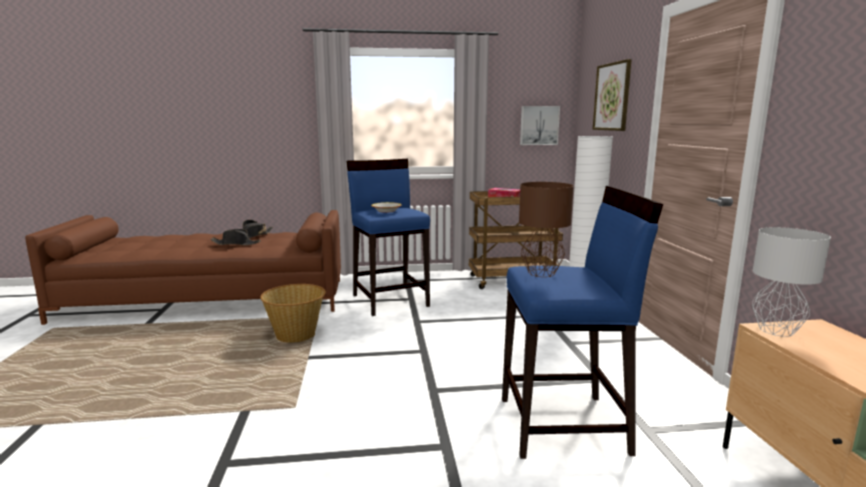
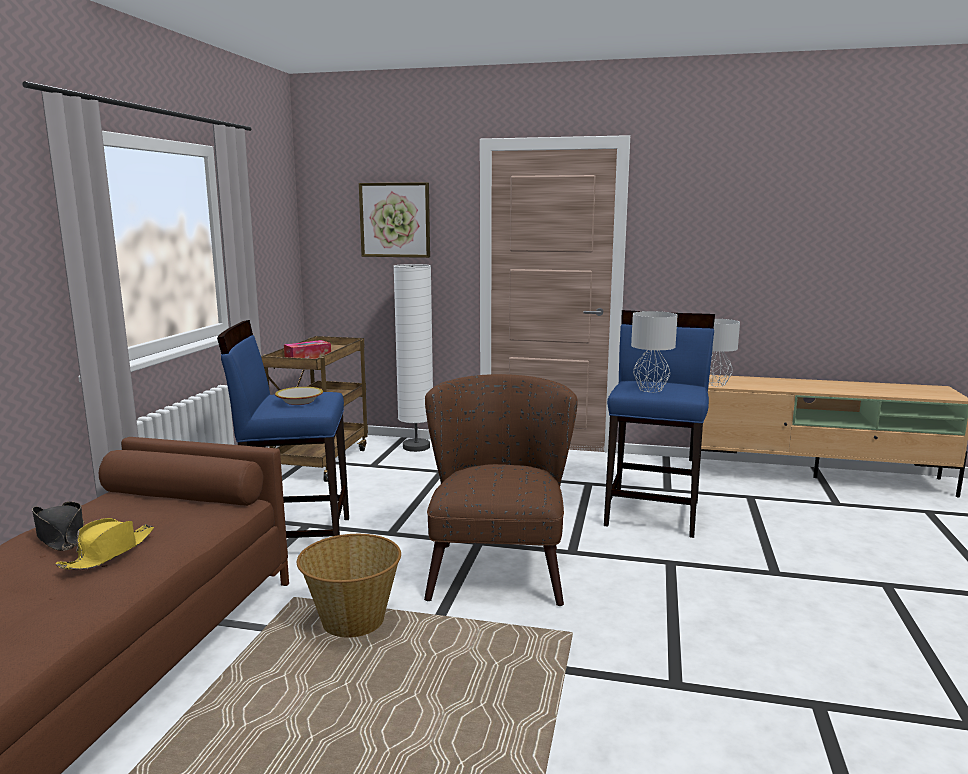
camera: 70 degrees left, 0 degrees up
(236, 244) = (109, 553): black hat -> yellow hat
(390, 364) = (498, 564): none -> brown armchair
(539, 125) = (278, 254): picture -> none
(540, 273) = (651, 390): brown table lamp -> grey table lamp

